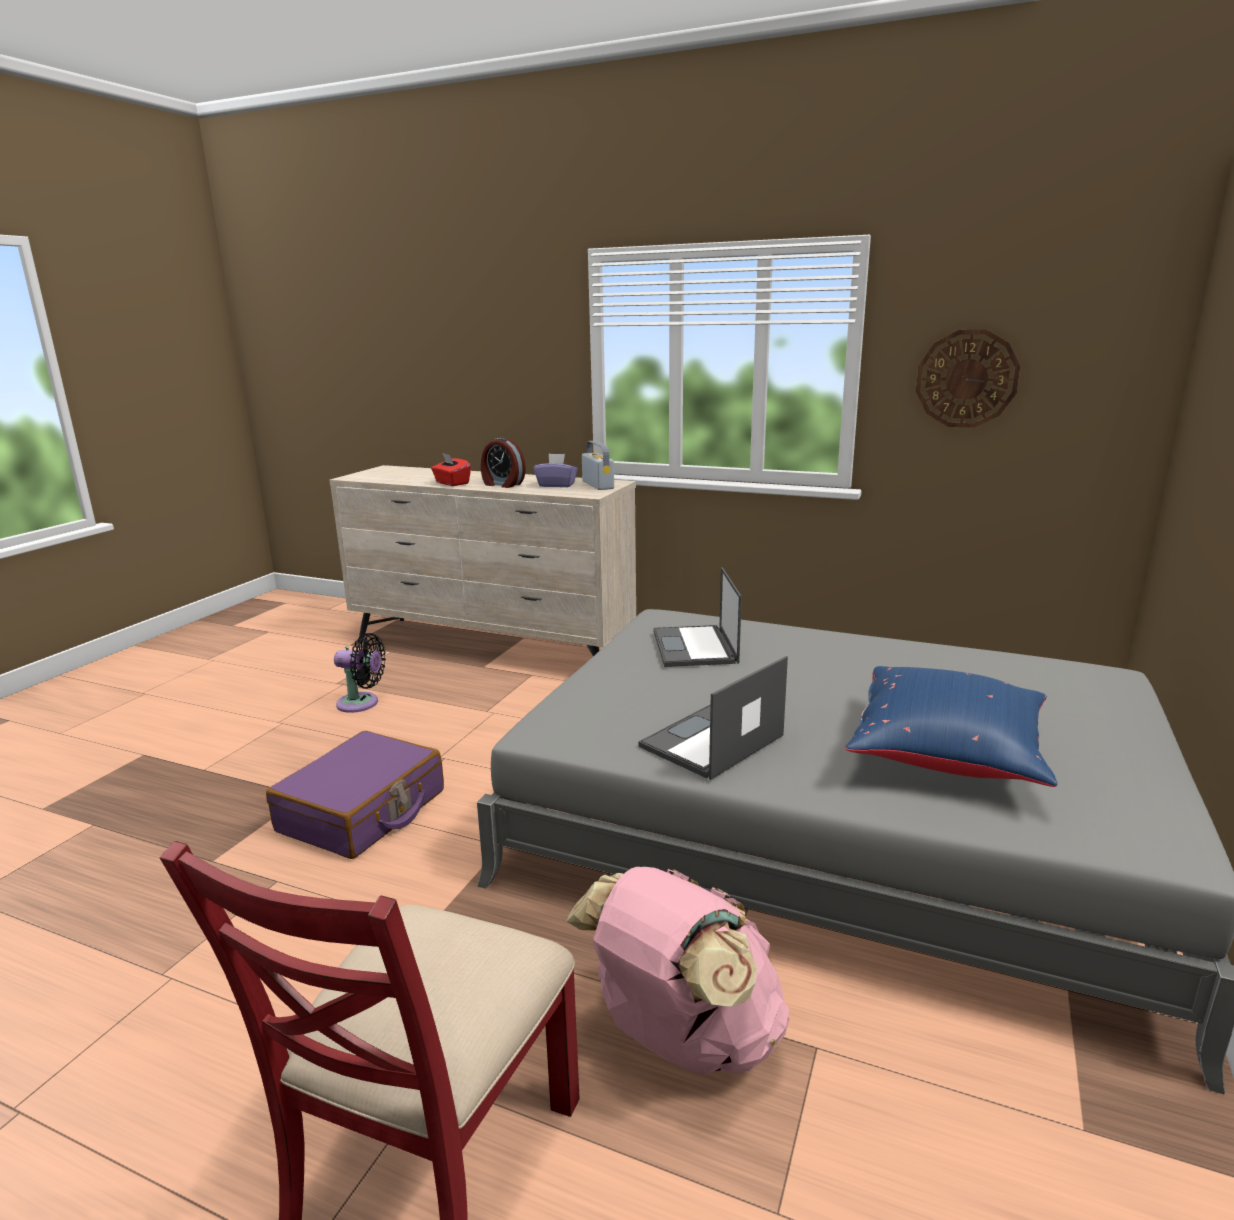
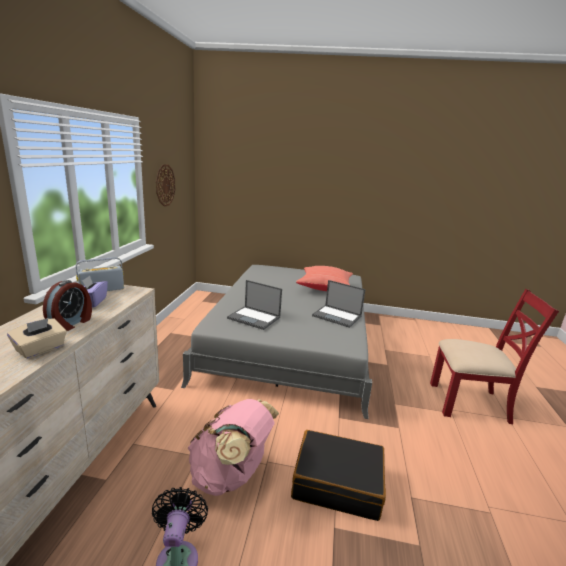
camera: 105 degrees left, 0 degrees up
(363, 812) = (337, 482): purple suitcase -> black suitcase
(452, 483) = (41, 349): red tissue box -> beige tissue box
(682, 1037) = (398, 368): pink backpack -> pink backpack (230, 475)
(695, 647) = (254, 318): laptop -> laptop turned 45 degrees clockwise
(947, 755) = (325, 288): blue pillow -> red pillow

